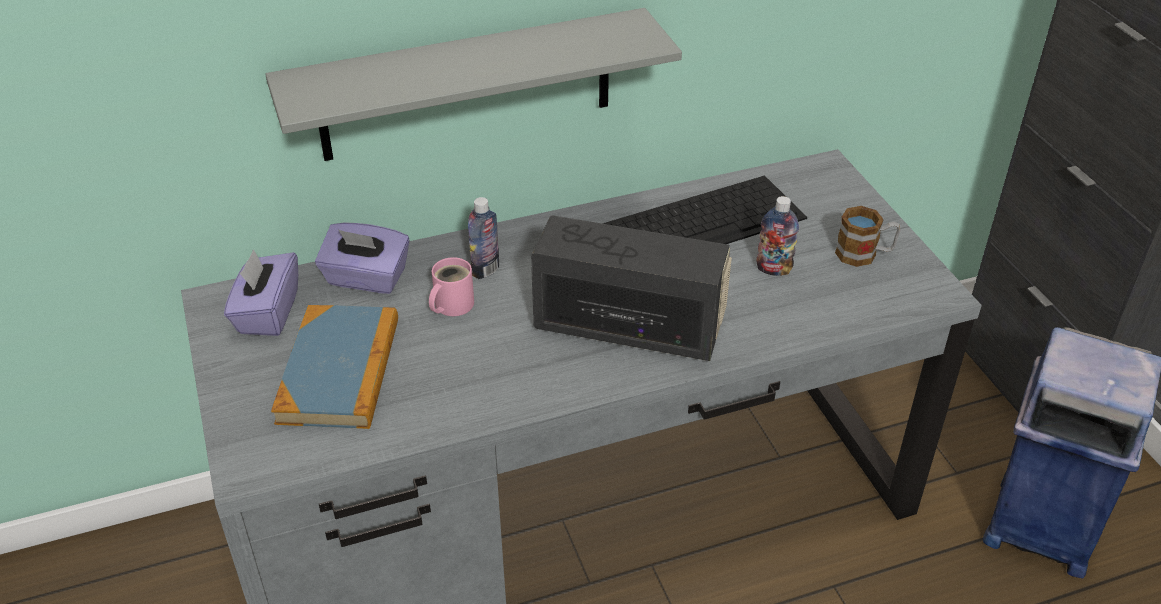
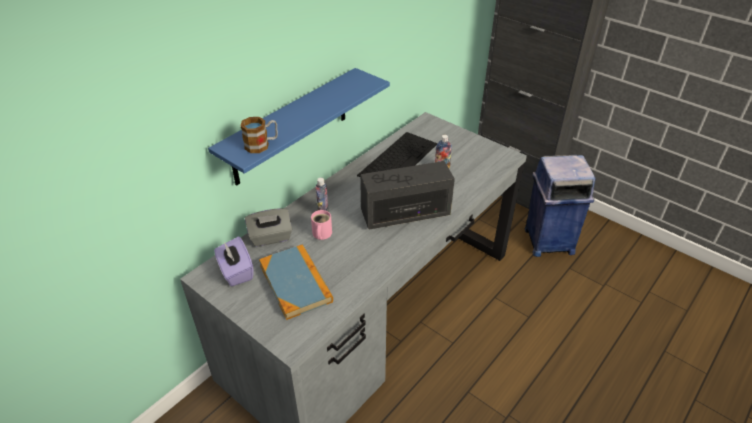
camera: 30 degrees left, 0 degrees up
(366, 278) = (271, 237): purple tissue box -> grey tissue box
(466, 86) = (291, 127): grey shelf -> blue shelf
(864, 254) = (470, 150): mug -> mug (262, 145)

